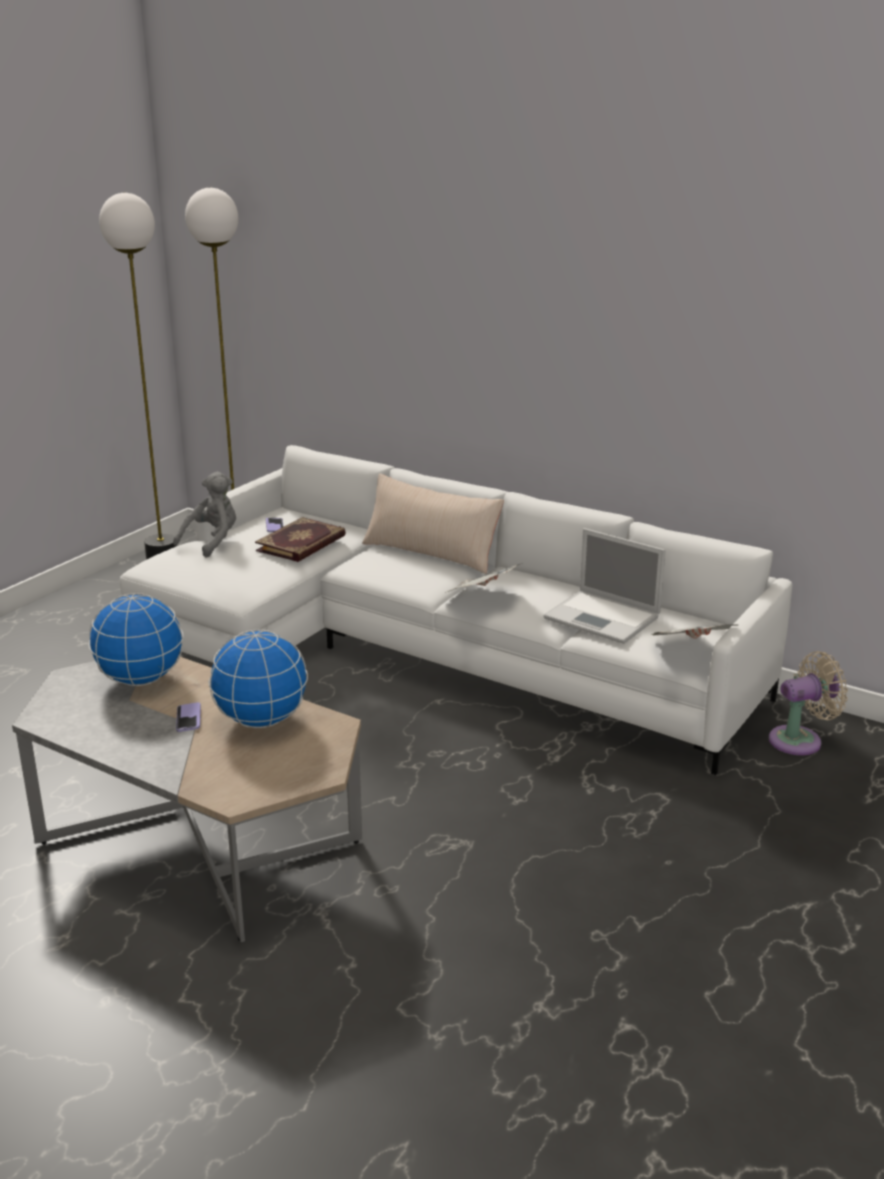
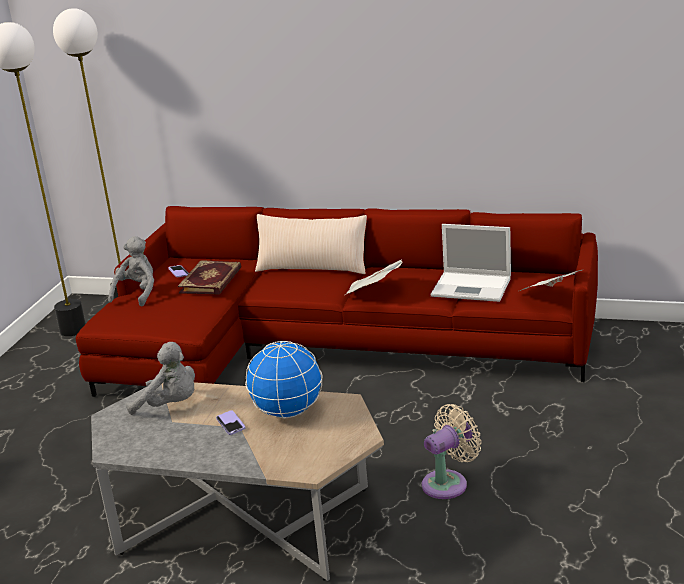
camera: 15 degrees left, 0 degrees up
(141, 680) = (170, 405): globe -> grey plush toy
(432, 654) = (330, 345): white sofa -> red sofa
(800, 740) = (625, 345): beige fan -> beige fan (448, 483)

